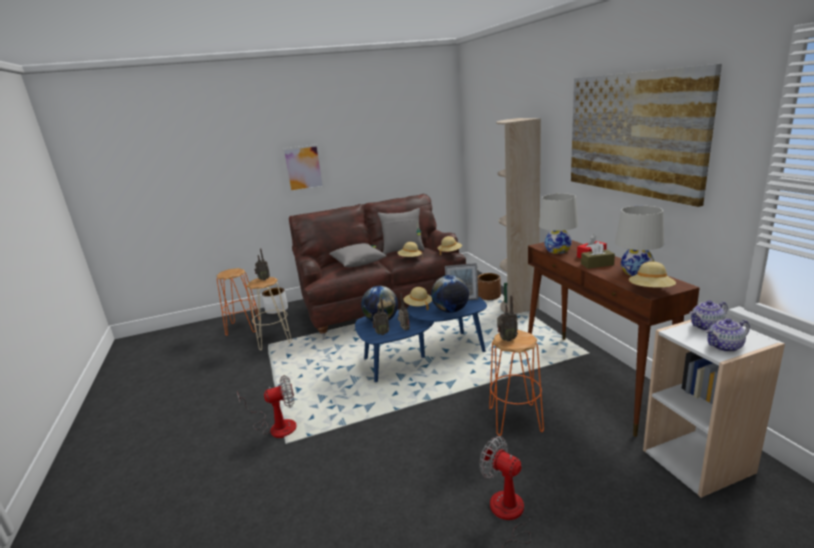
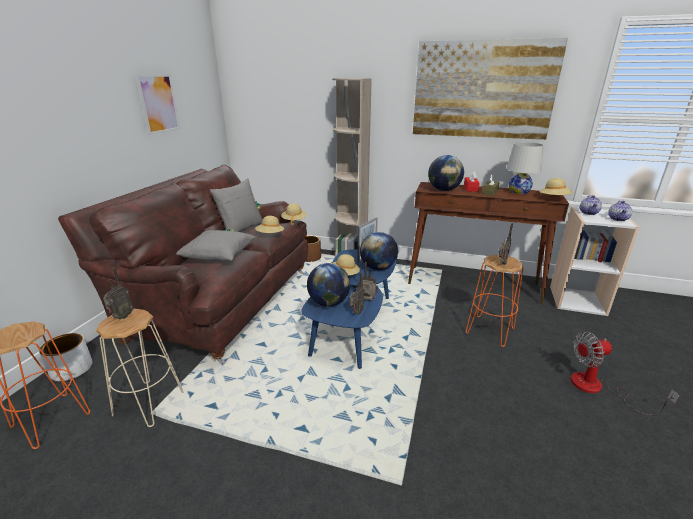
camera: 55 degrees left, 5 degrees up
(276, 426) = (356, 480): fan -> none
(303, 168) = (63, 136): picture -> picture (158, 103)
(557, 250) = (444, 190): white table lamp -> globe

